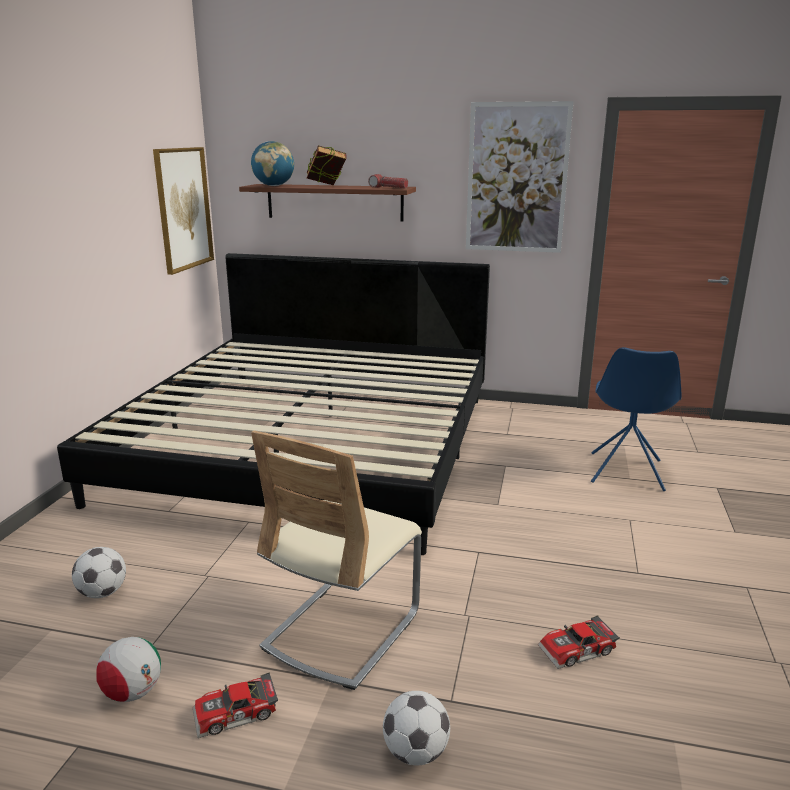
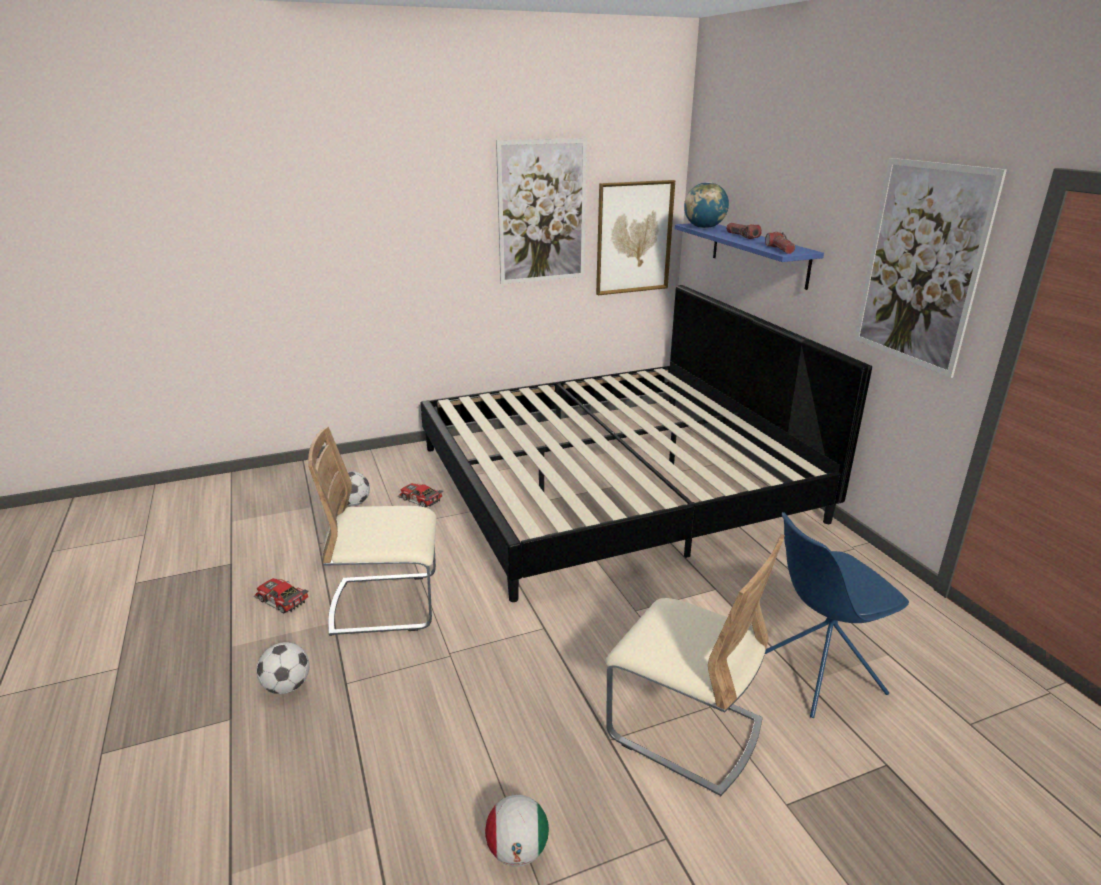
camera: 55 degrees right, 5 degrees up
(116, 182) = (542, 212): none -> picture
(133, 692) = (278, 558): football -> football (517, 850)
(326, 186) = (742, 236): book -> flashlight
(334, 202) = (758, 254): brown shelf -> blue shelf
(578, 651) = (450, 733): toy car -> toy car (419, 500)
(646, 538) = (684, 729): none -> beige chair

